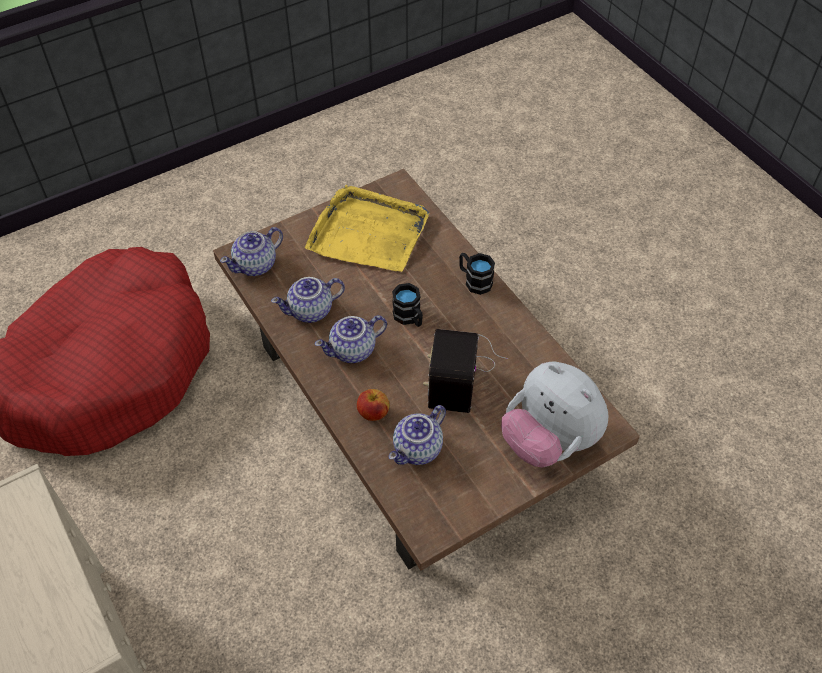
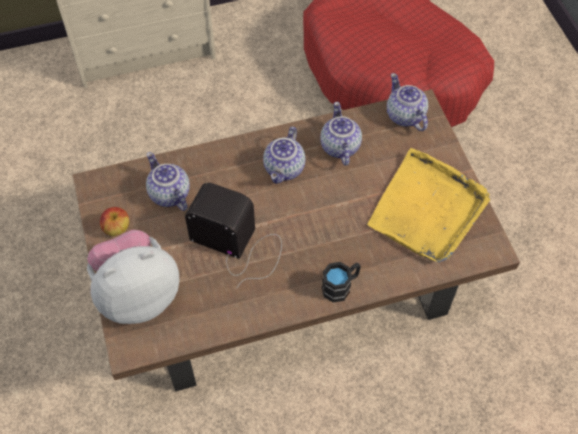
camera: 105 degrees right, 5 degrees up
(353, 351) = (285, 169): teapot -> teapot turned 150 degrees counterclockwise
(373, 413) = (216, 171): apple -> apple (117, 228)
(409, 318) = (309, 220): black mug -> none

